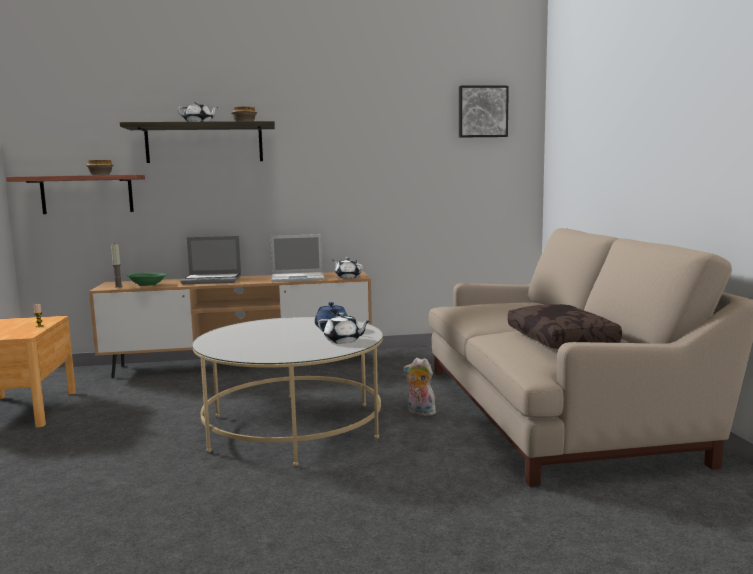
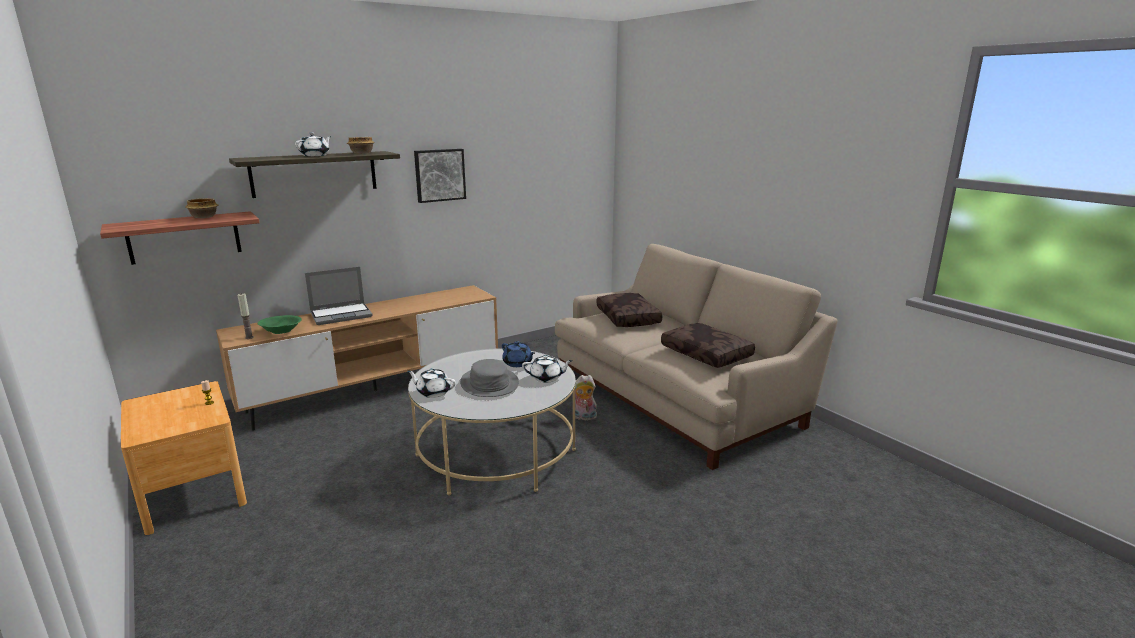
camera: 25 degrees left, 10 degrees up
(280, 338) = (489, 383): none -> grey hat
(299, 278) = (426, 302): laptop -> none
(347, 277) = (472, 296): white teapot -> white teapot (433, 392)
(482, 112) = (568, 132): picture -> picture (439, 175)
(506, 307) = (629, 318): none -> brown pillow

